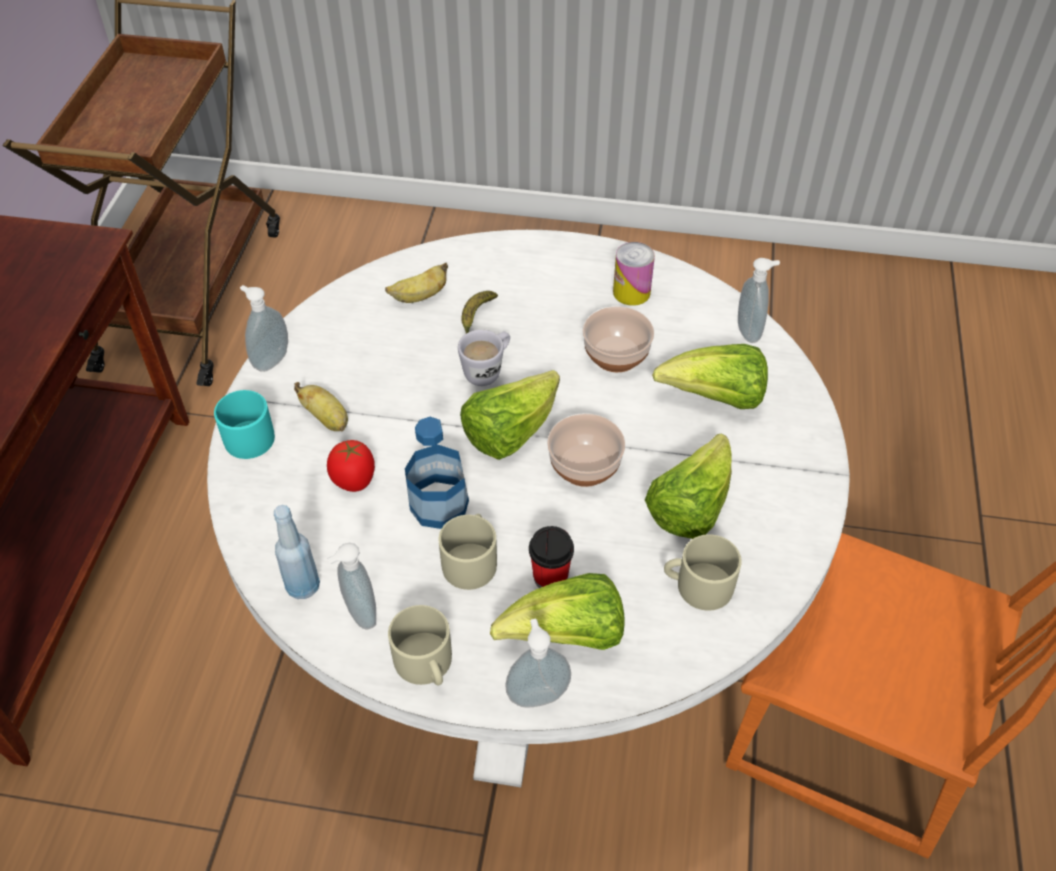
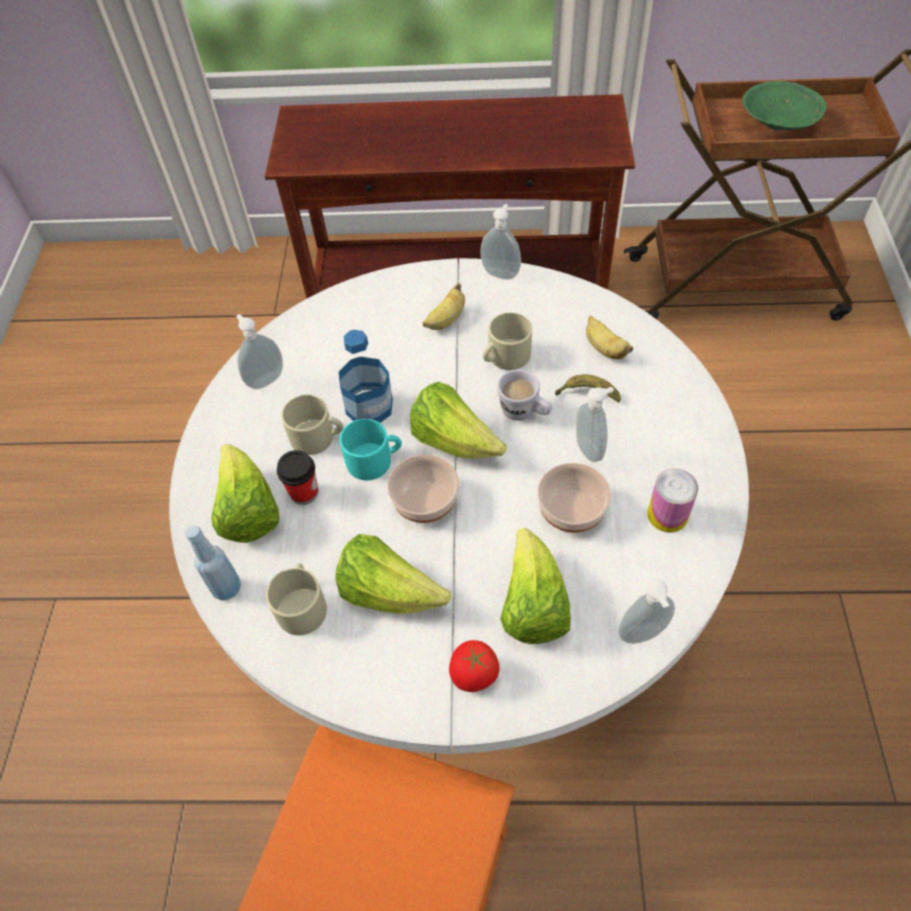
camera: 85 degrees right, 5 degrees up
(131, 115) = (777, 123): none -> green bowl
(250, 433) = (423, 280): turquoise mug -> turquoise mug (374, 460)
(303, 586) = (287, 343): blue bottle -> blue bottle (226, 587)
(354, 480) = (387, 350): tomato -> tomato (474, 675)
(426, 664) = (223, 426): beige mug -> beige mug (505, 357)
(537, 694) = (197, 499): soap dispenser -> soap dispenser (590, 448)

